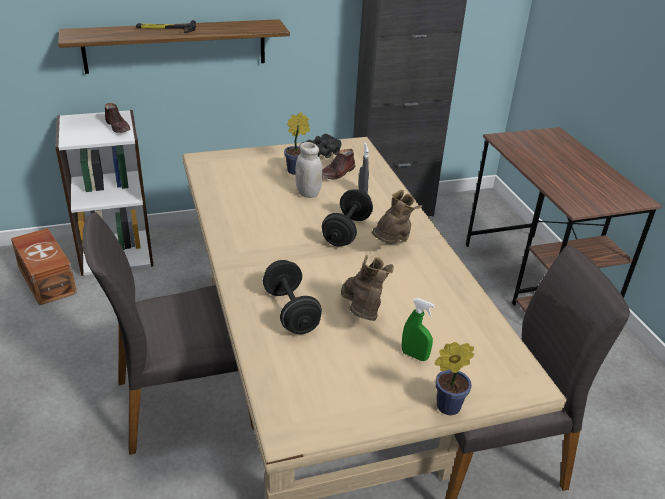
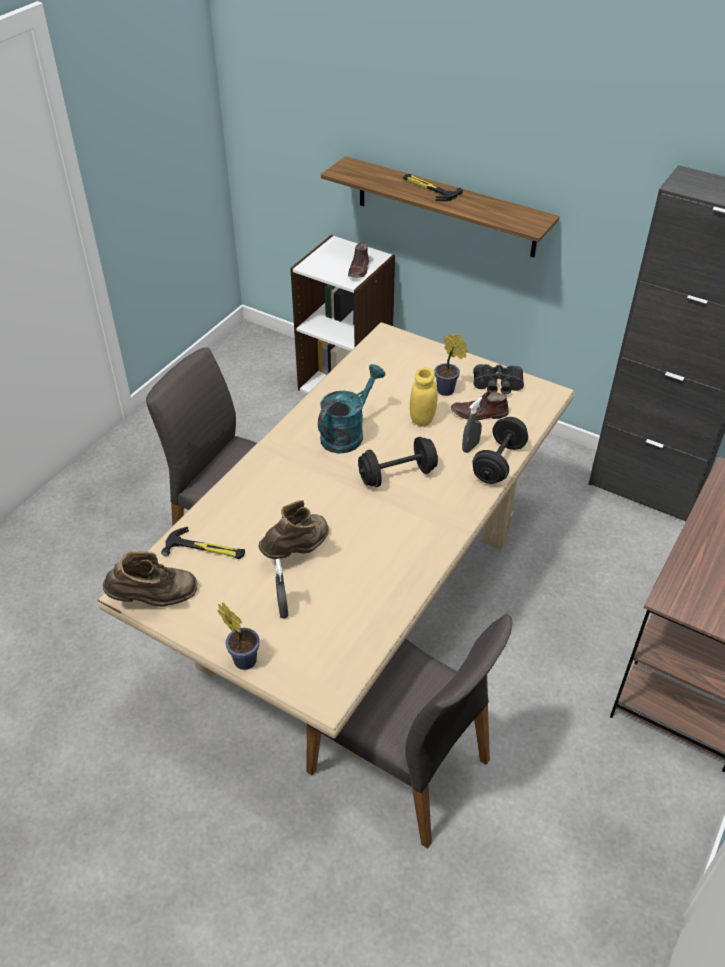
camera: 50 degrees right, 10 degrees up
(47, 279) = (273, 379): brown storage box -> none
(272, 226) = (347, 433): none -> turquoise watering can
(291, 311) = (255, 512): black dumbbell -> black dumbbell (498, 463)
(295, 360) = (206, 549): none -> hammer
(308, 193) = (422, 419): white jar -> yellow jar
(393, 243) = (416, 511): brown boot -> brown boot (154, 600)
(414, 355) = (283, 609): green spray bottle -> grey spray bottle

